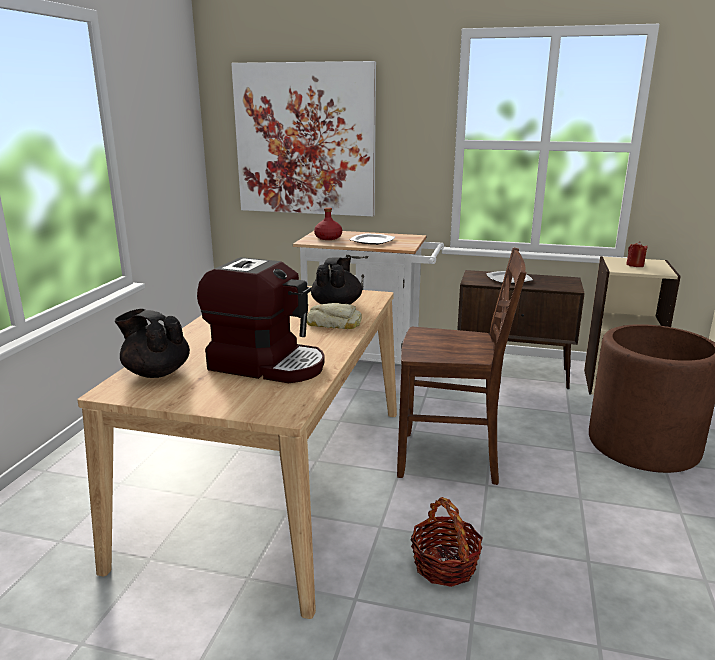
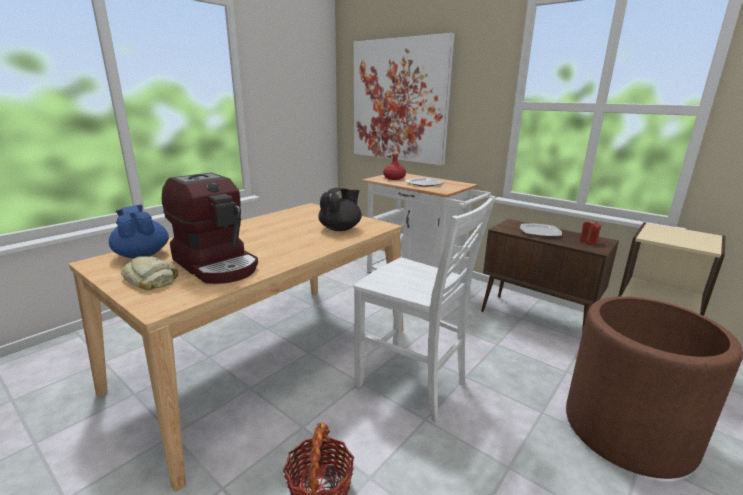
camera: 25 degrees right, 0 degrees up
(156, 372) = (142, 255): black teapot -> blue teapot
(334, 323) = (316, 242): bread -> bread (150, 279)
(451, 460) = (413, 384): brown chair -> white chair
(635, 265) = (675, 236): red candle -> red candle (588, 241)

